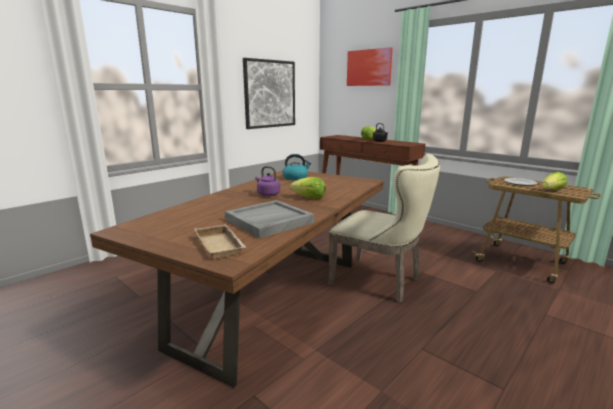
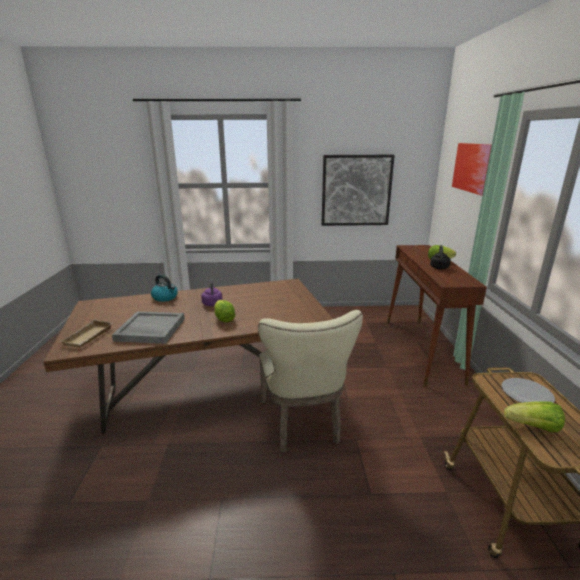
camera: 45 degrees right, 5 degrees up
(295, 177) = (275, 292): kettle -> kettle (165, 297)

